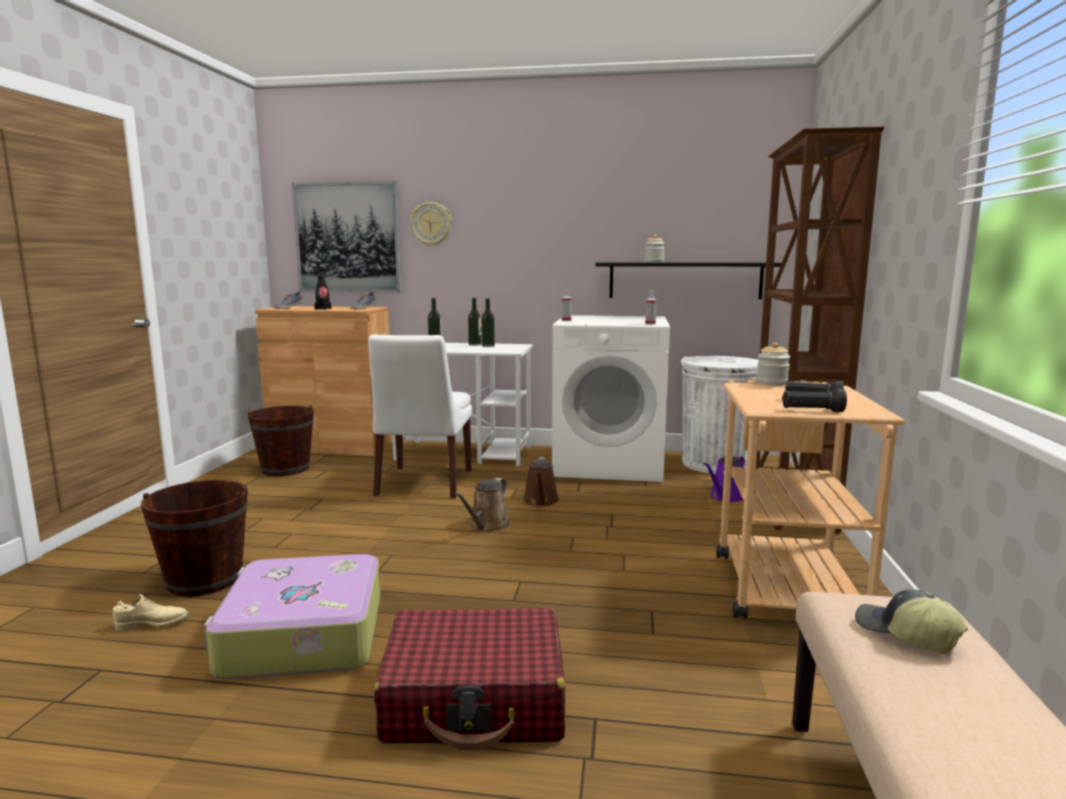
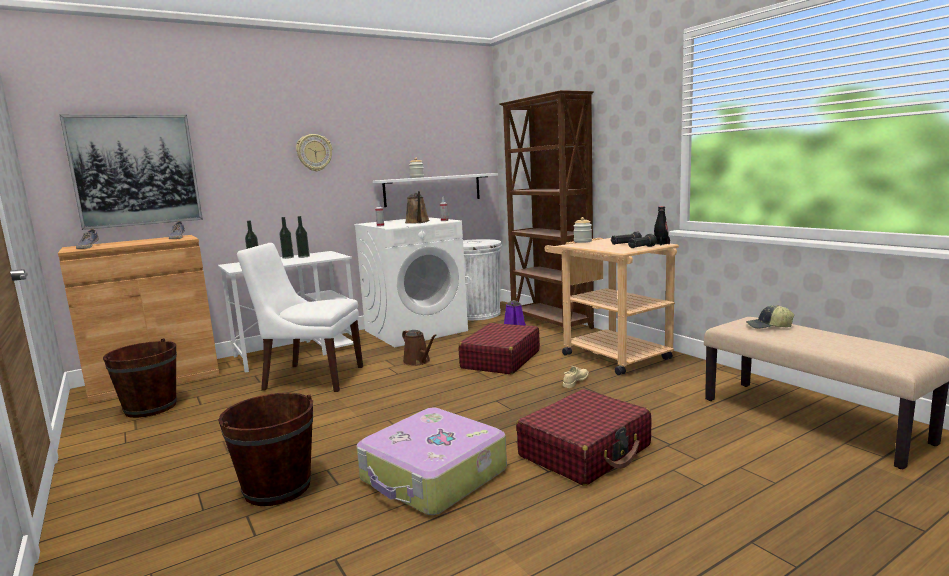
camera: 40 degrees left, 0 degrees up
(152, 624) = (305, 524): beige shoe -> beige shoe (575, 381)
(323, 309) = (139, 243): black bottle -> black bottle (661, 244)
(423, 484) = (310, 378): white chair -> white chair turned 135 degrees clockwise
(431, 224) = (226, 154): wall clock -> wall clock (314, 152)
(487, 526) = (414, 384): brown watering can -> brown watering can (417, 222)
(626, 532) = (500, 360): none -> red suitcase
(685, 280) = (433, 189): black shelf -> white shelf

